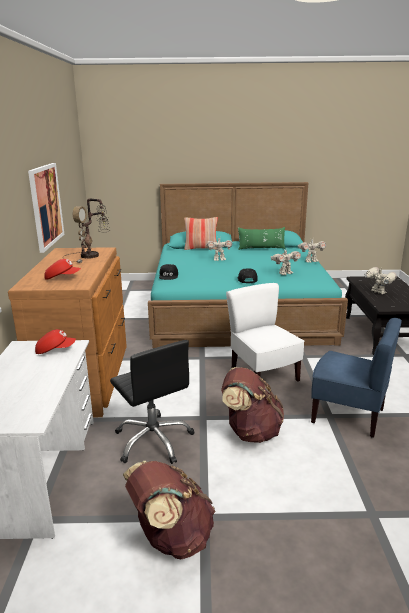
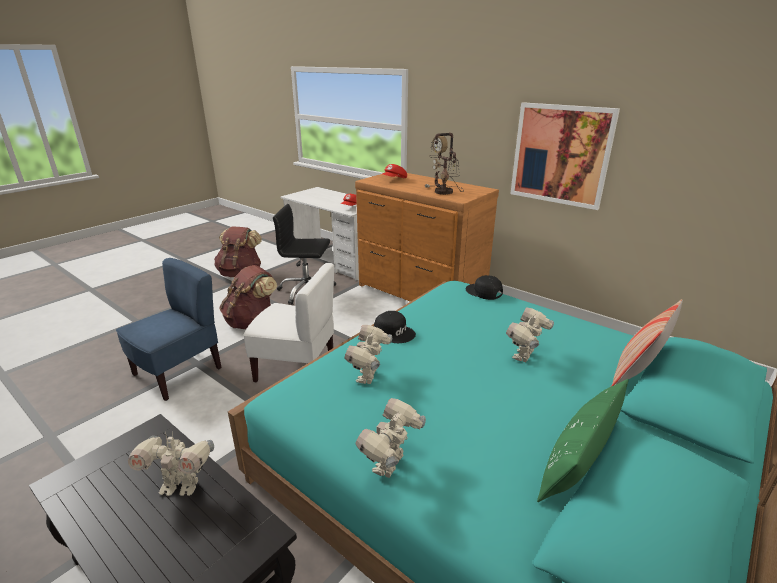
camera: 130 degrees right, 5 degrees up
(348, 415) = (179, 372): blue chair -> blue chair turned 150 degrees clockwise

